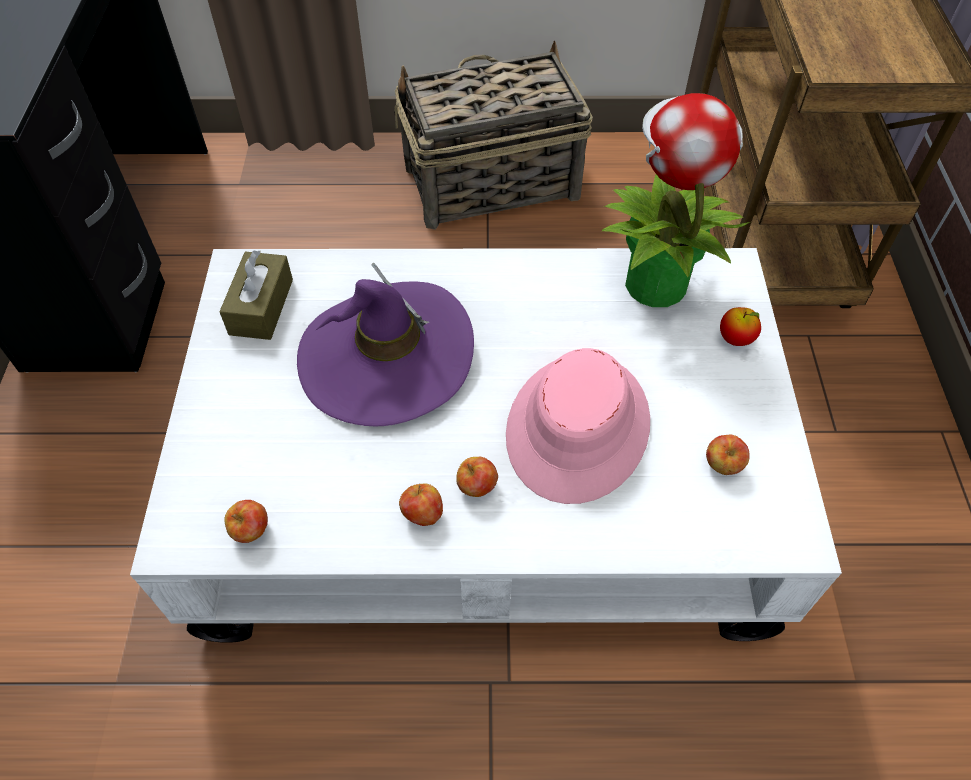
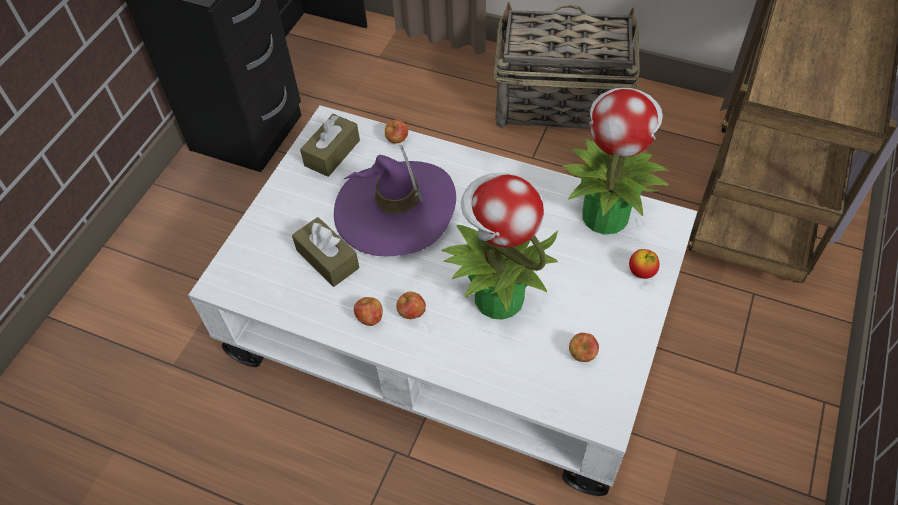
camera: 25 degrees right, 0 degrees up
(251, 531) = (265, 293): apple -> apple (397, 140)
(322, 452) = (327, 259): none -> brown tissue box
(578, 428) = (497, 297): pink hat -> potted plant

